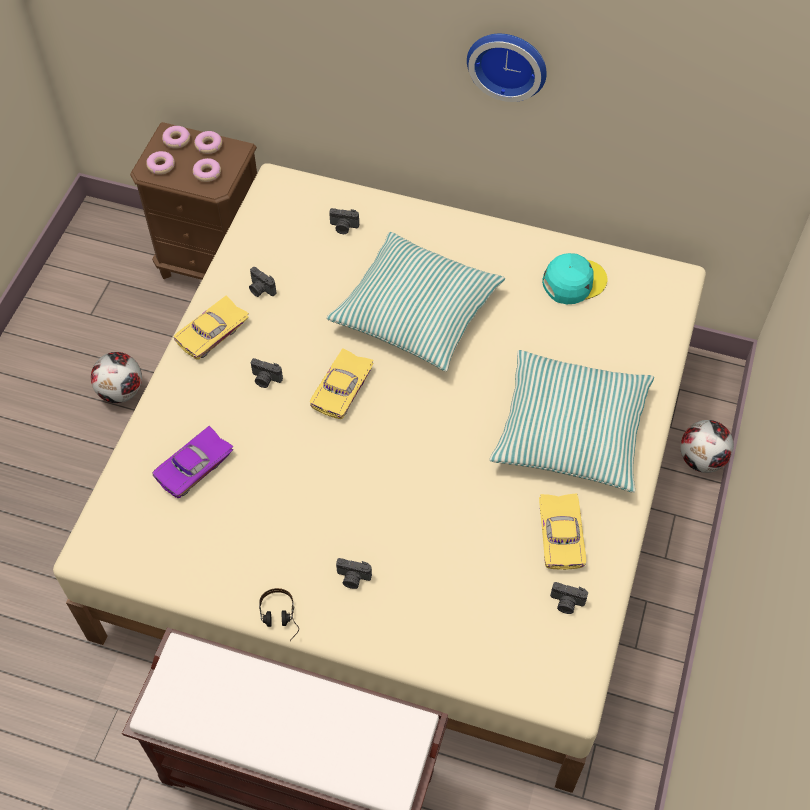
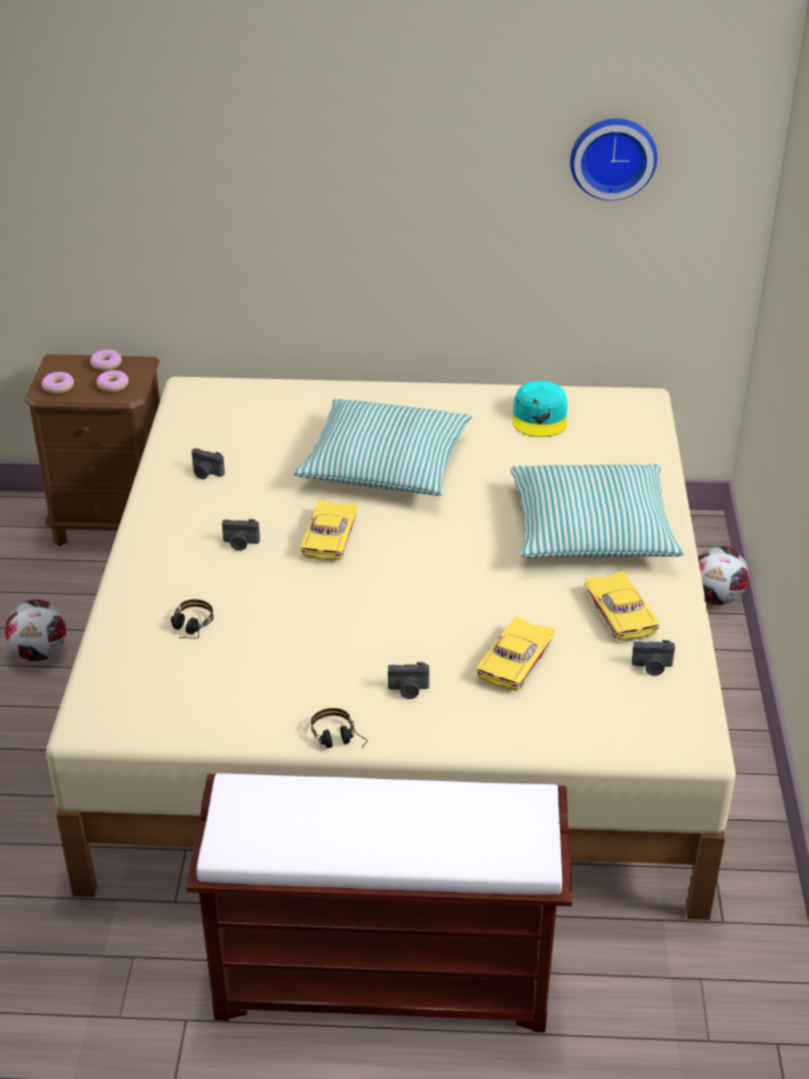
camera: 15 degrees left, 20 degrees down
(176, 140) = (68, 365): donut -> none
(196, 468) = (189, 630): purple toy car -> headphones
(214, 334) = (166, 516): yellow toy car -> yellow toy car (518, 662)
(343, 227) = (278, 412): camera -> none
(508, 62) = (435, 186): wall clock -> wall clock (612, 156)
(573, 281) = (540, 417): turquoise cap -> turquoise cap turned 135 degrees clockwise

